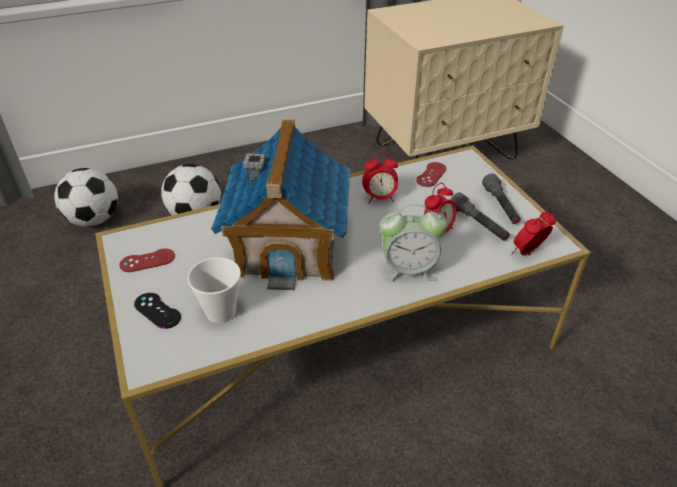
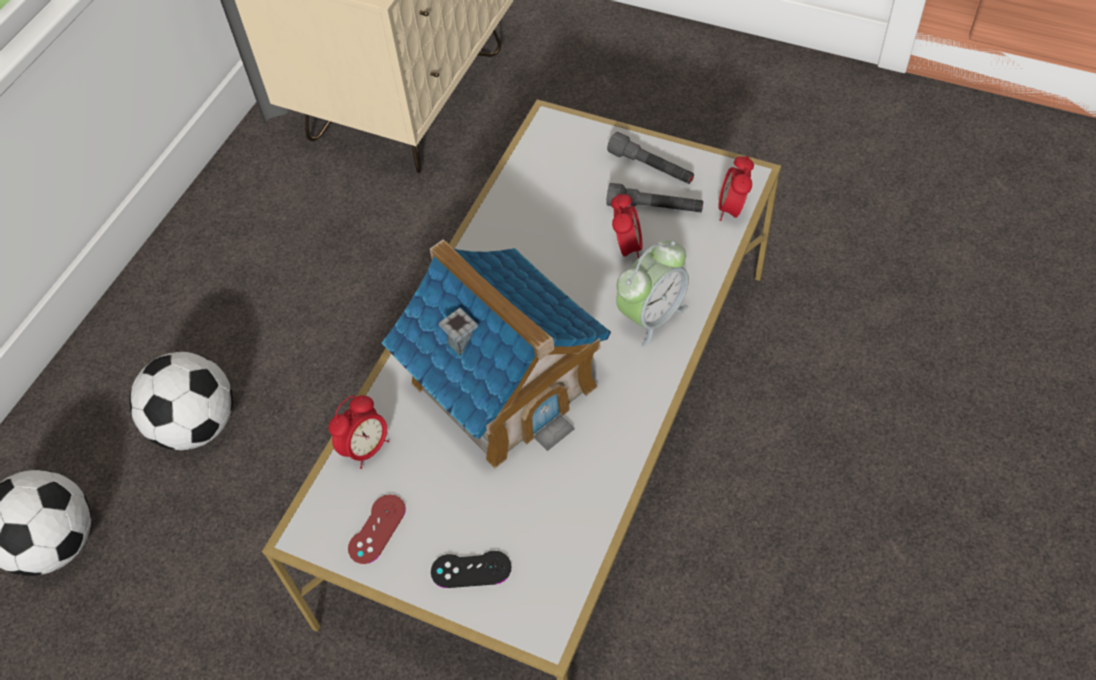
camera: 40 degrees left, 15 degrees up
(221, 312) = (536, 514): cup -> none
(379, 198) = (523, 249): alarm clock -> alarm clock (366, 448)
(431, 174) = (539, 175): red game controller -> none

